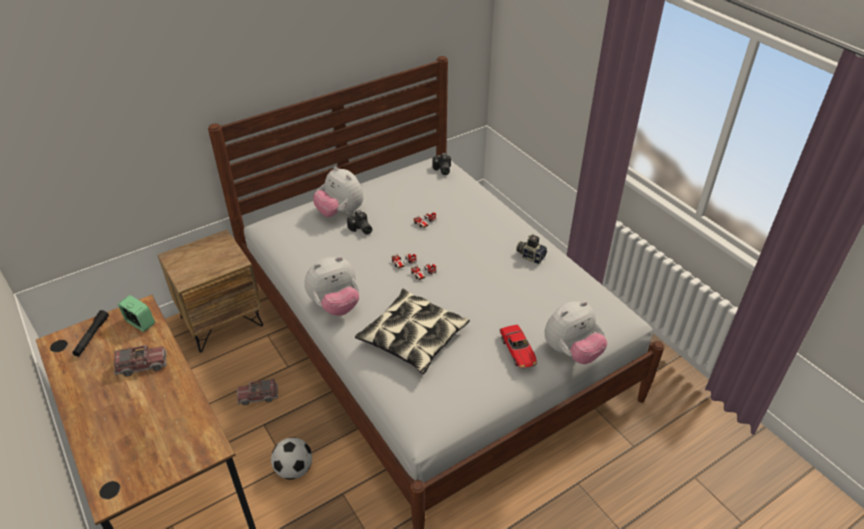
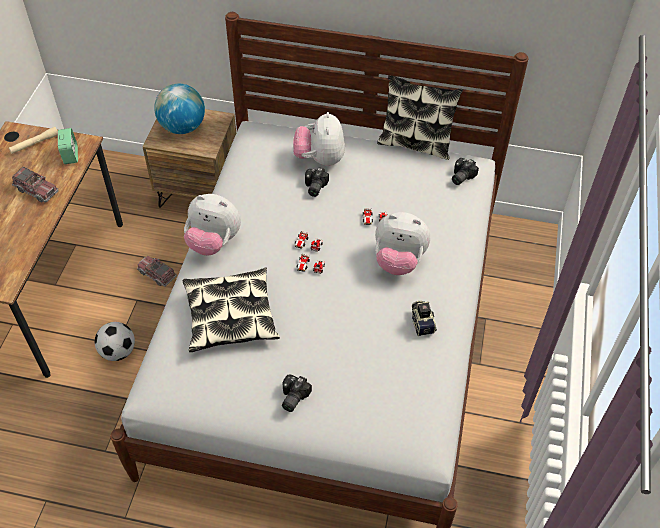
camera: 45 degrees right, 10 degrees up
(92, 336) = (35, 144): black flashlight -> beige flashlight
(196, 260) = (182, 127): none -> globe
(388, 169) = (415, 143): none -> pillow
(518, 351) = (292, 397): toy car -> camera
(571, 352) = (336, 437): plush toy -> plush toy (398, 261)

